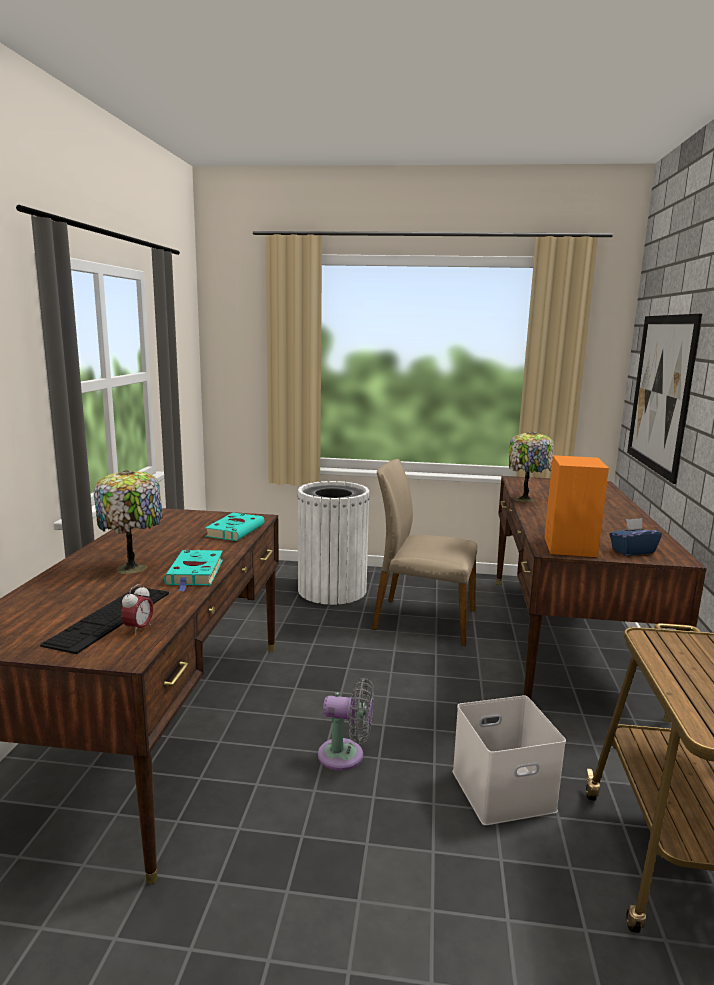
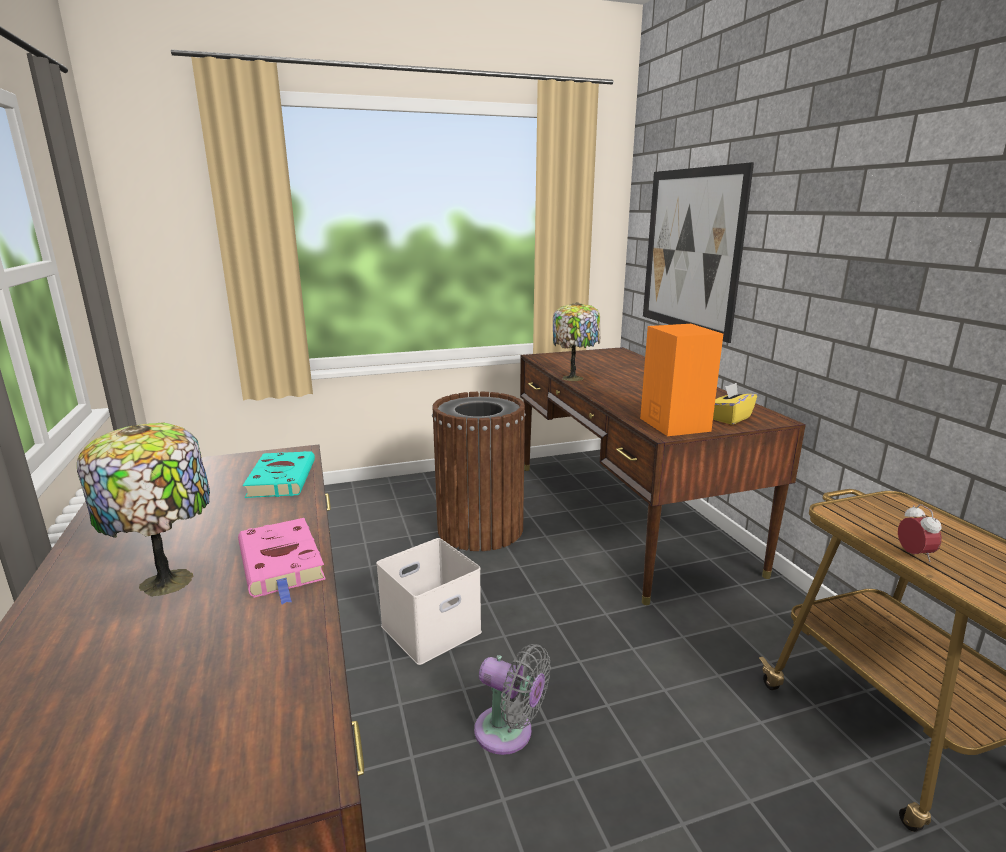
camera: 25 degrees left, 5 degrees up
(110, 617) = (204, 694): keyboard -> none
(138, 629) = (276, 702): alarm clock -> alarm clock (914, 555)
(195, 573) = (282, 564): turquoise book -> pink book
(332, 590) = (356, 517): white trash can -> none
(346, 756) = (509, 733): grey fan -> grey fan turned 45 degrees clockwise
(423, 619) = (480, 528): beige chair -> brown trash can
(503, 789) = (692, 709): white storage box -> white storage box (431, 627)
(632, 551) = (730, 418): blue tissue box -> yellow tissue box

